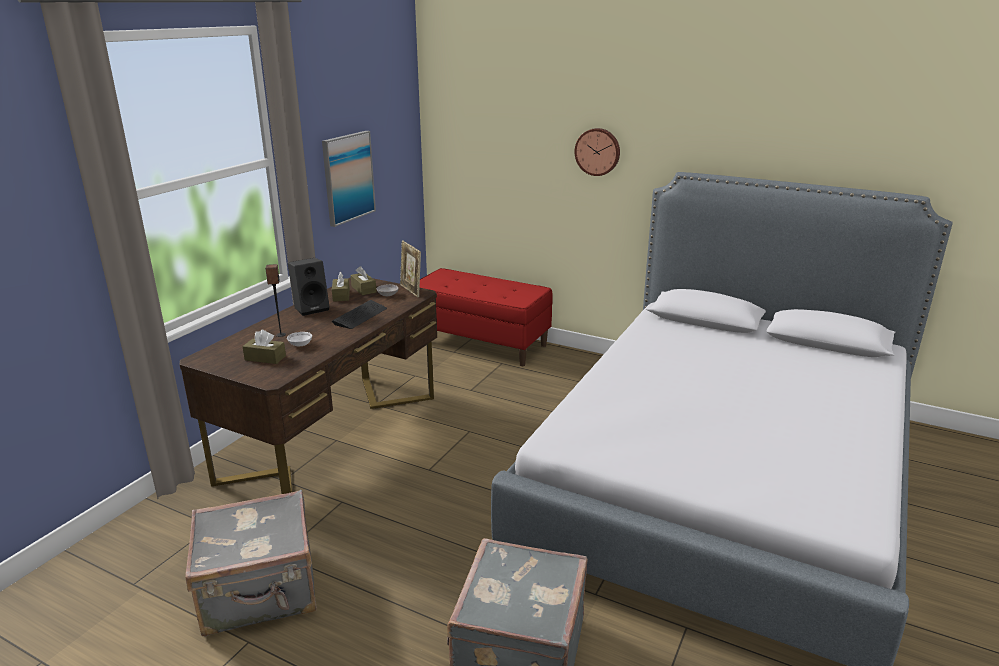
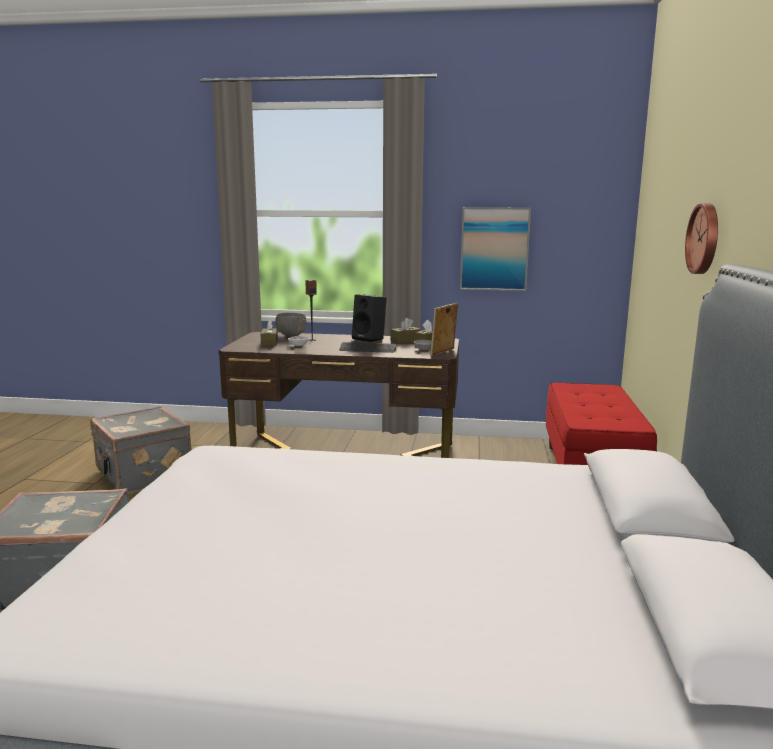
camera: 70 degrees right, 10 degrees down
(238, 342) = (291, 335): none -> grey bowl

